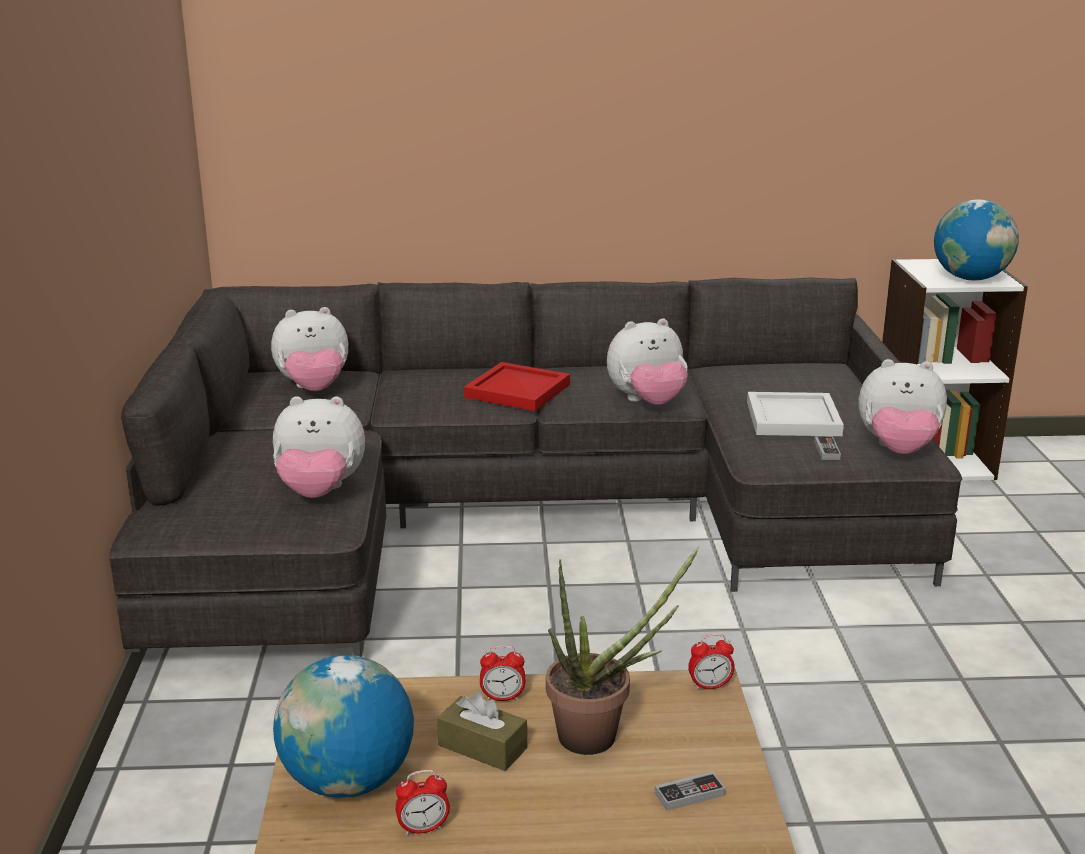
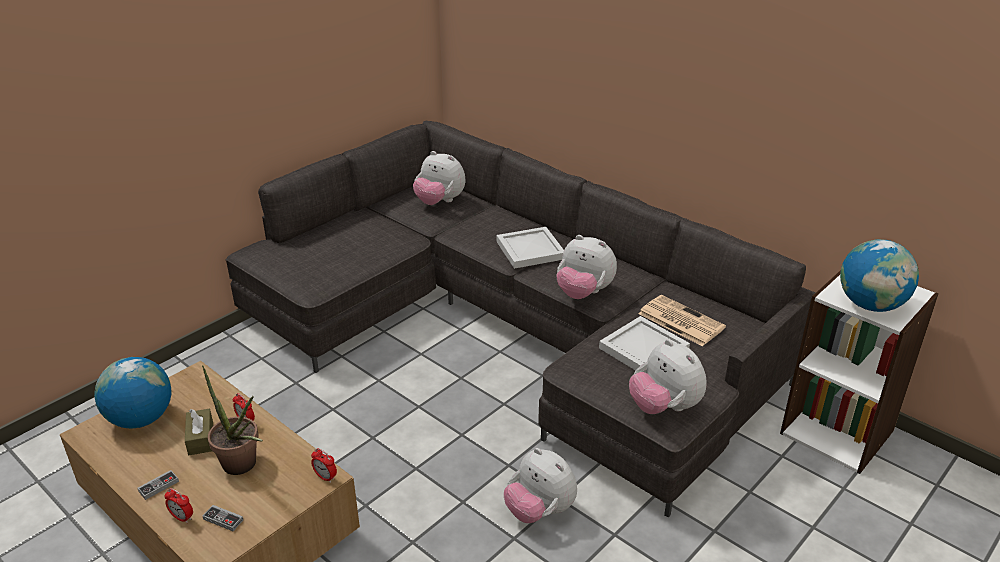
camera: 45 degrees right, 10 degrees up
(320, 492) = (339, 267): plush toy -> plush toy (539, 511)
(423, 828) = (126, 458): alarm clock -> alarm clock (182, 517)
(517, 390) = (531, 249): red tray -> white tray
(774, 387) = (679, 320): none -> newspaper
(827, 450) = (617, 382): game controller -> game controller (158, 486)

